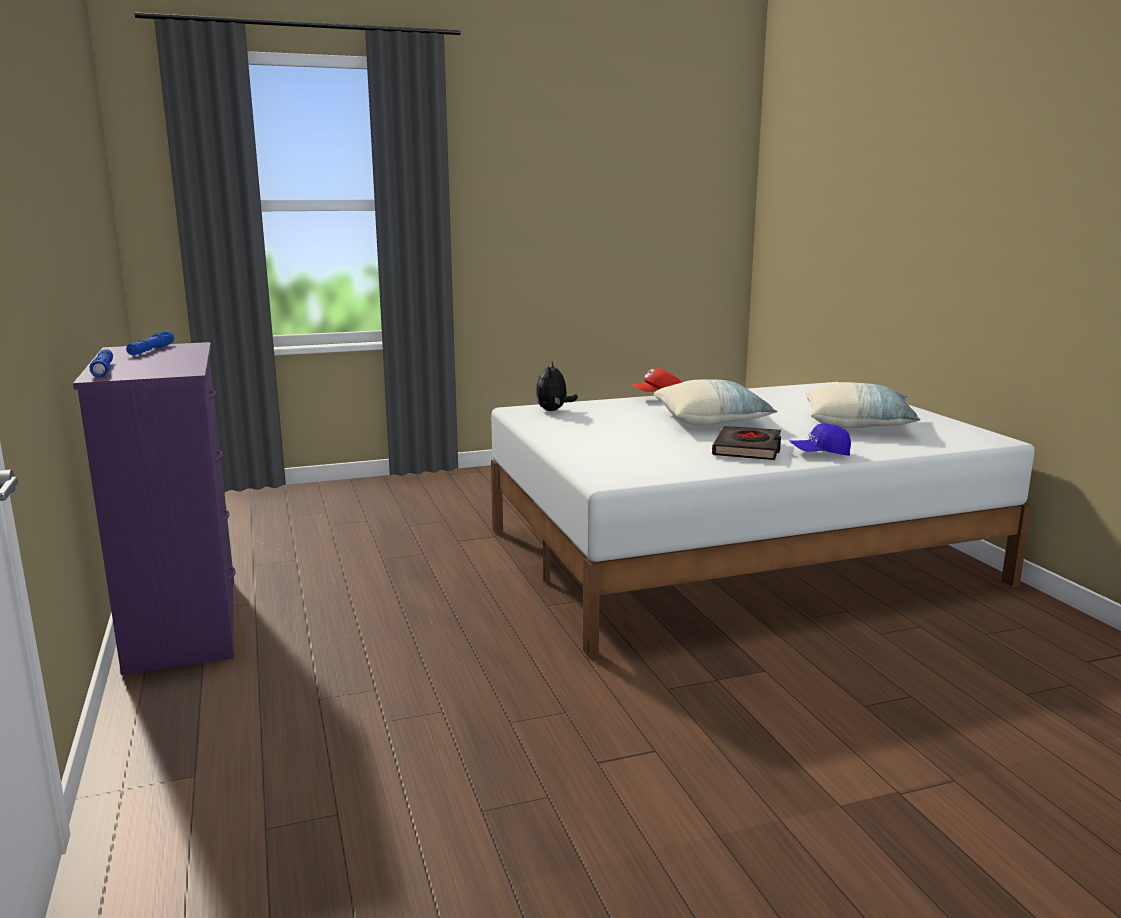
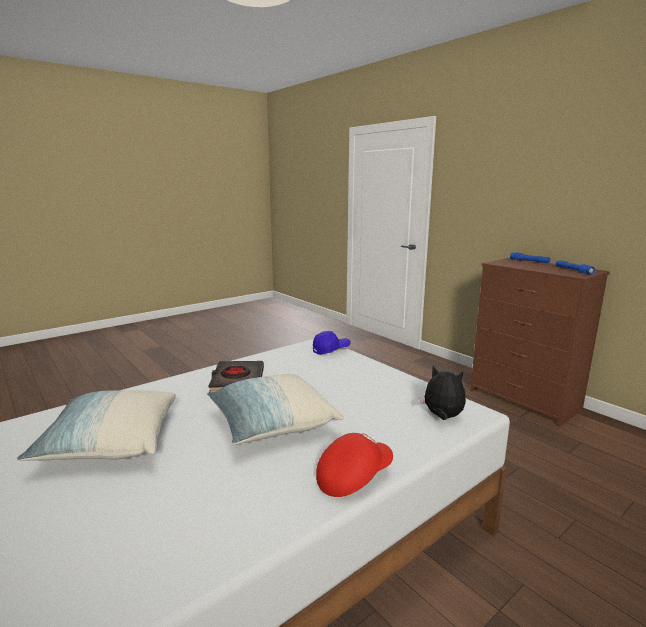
camera: 160 degrees right, 0 degrees up
(185, 622) = (524, 400): purple dresser -> brown dresser
(553, 410) = (442, 417): plush toy -> plush toy turned 45 degrees counterclockwise
(819, 454) = (182, 384): blue cap -> blue cap (331, 349)

